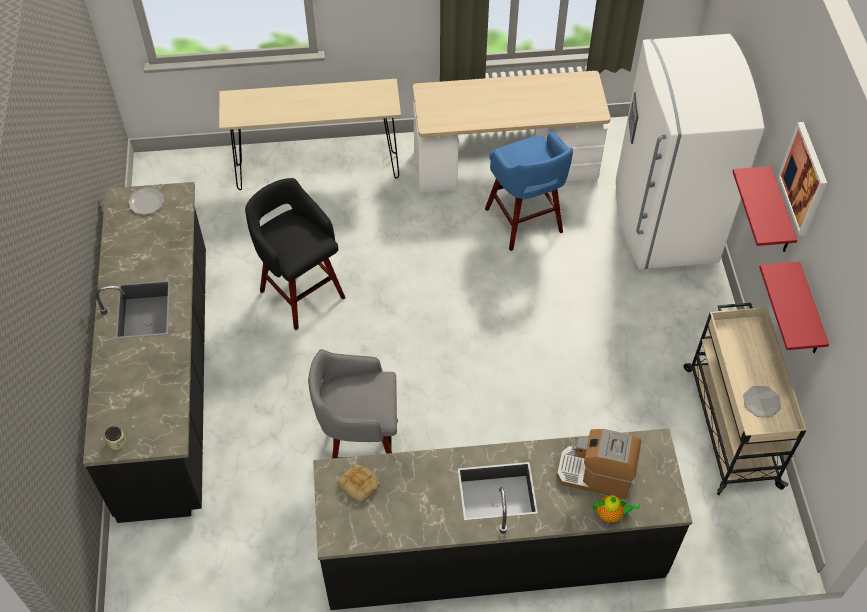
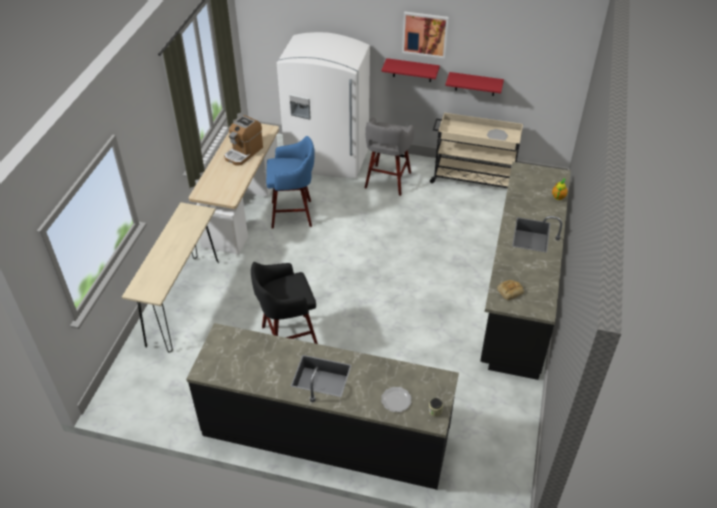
camera: 70 degrees left, 10 degrees down
(146, 202) = (217, 354): plate -> plate (395, 400)
(360, 449) = (428, 336): grey stool -> grey stool (387, 181)
(595, 474) = (532, 194): coffee machine -> coffee machine (243, 152)

